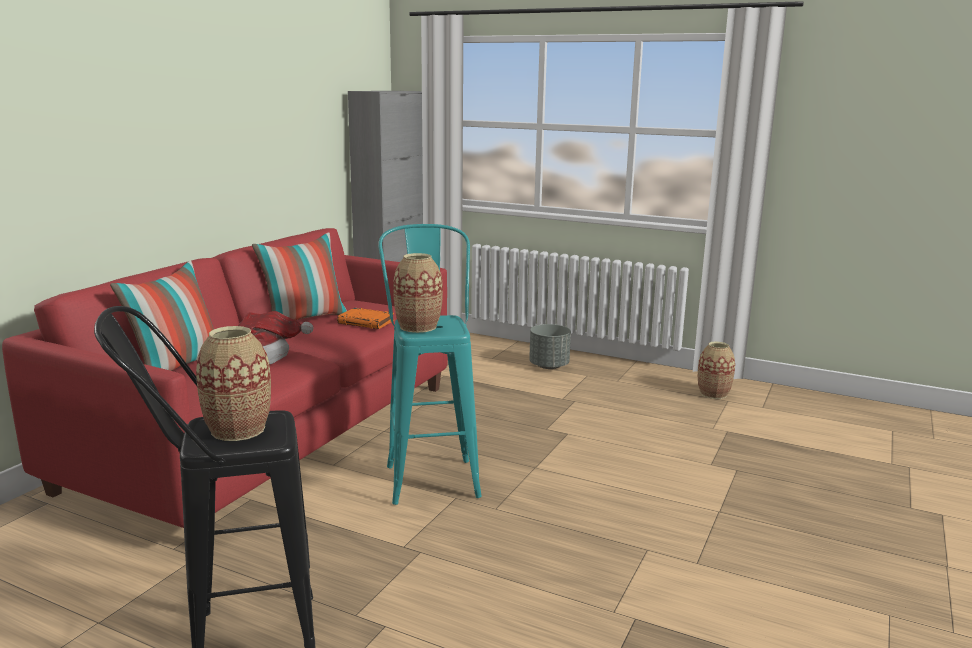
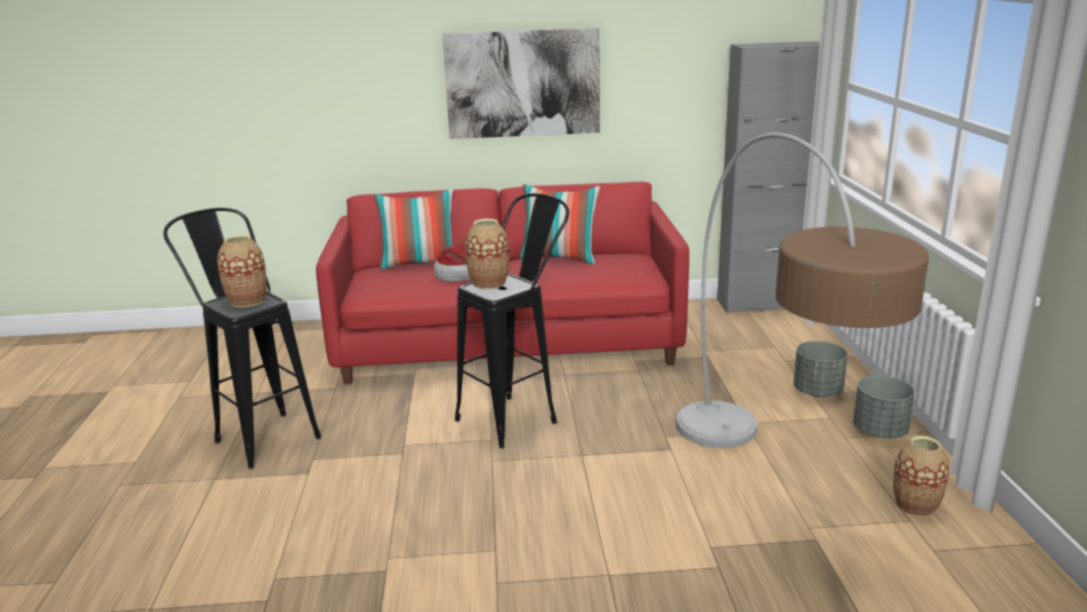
camera: 60 degrees right, 5 degrees up
(194, 131) = (523, 84): none -> picture
(366, 322) = (583, 275): orange book -> none
(430, 473) = (517, 416): turquoise stool -> black stool
(621, 370) = (879, 432): none -> grey planter
(654, 421) = (771, 487): none -> floor lamp

